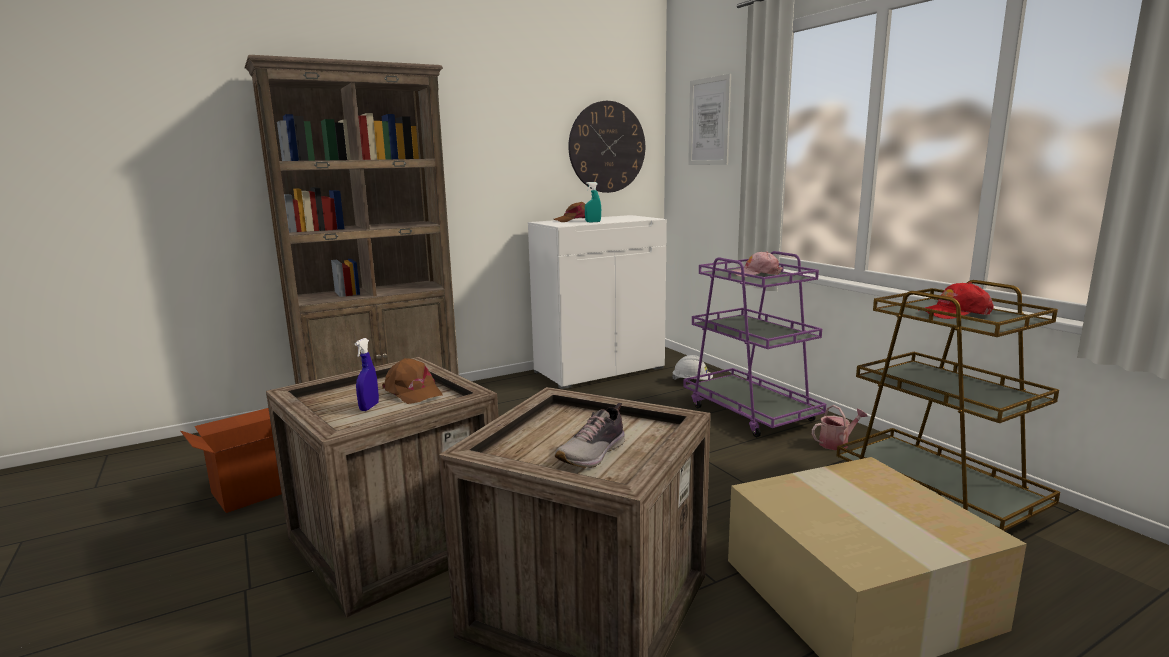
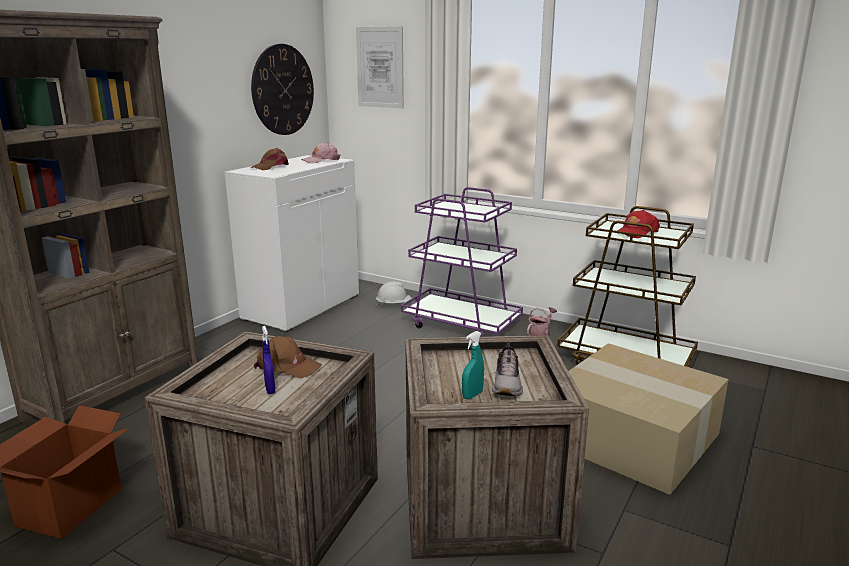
camera: 30 degrees left, 5 degrees up
(593, 222) = (295, 168): turquoise spray bottle -> turquoise spray bottle (472, 395)
(756, 274) = (461, 208): pink cap -> pink cap (321, 160)

